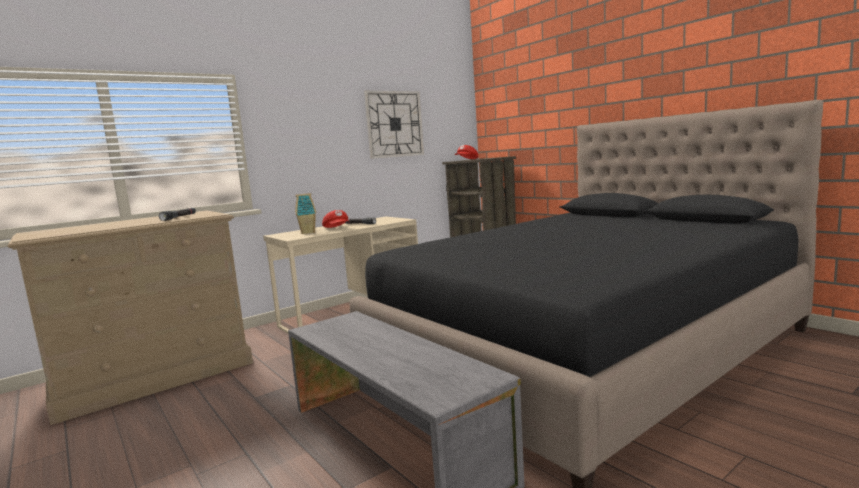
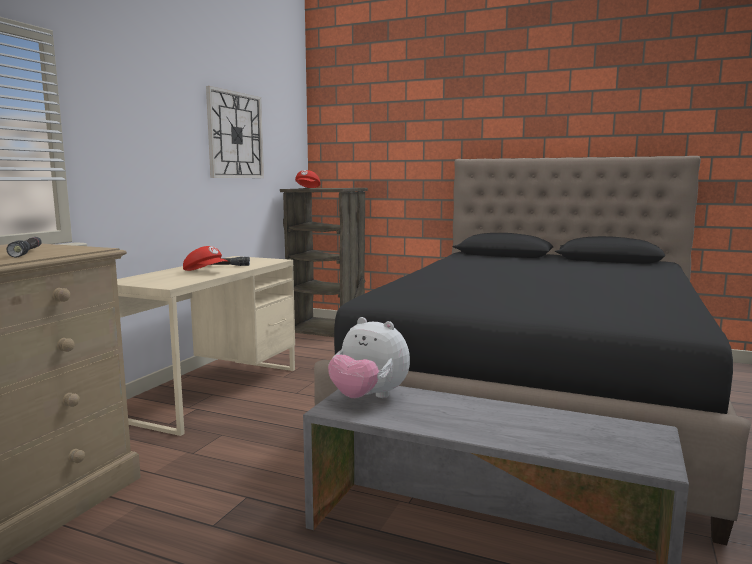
camera: 30 degrees left, 0 degrees up
(308, 232) = (171, 277): toy house -> none
(341, 324) = (368, 397): none -> plush toy

